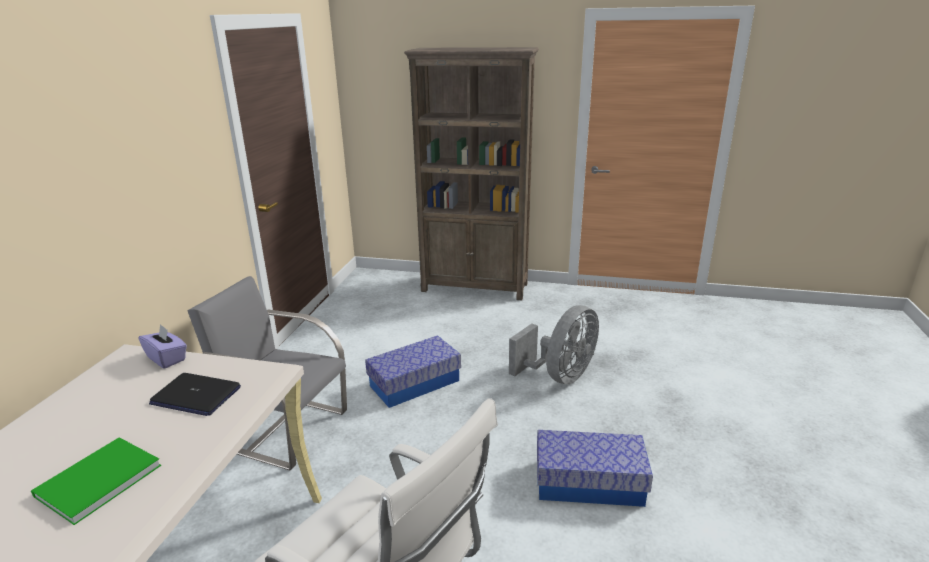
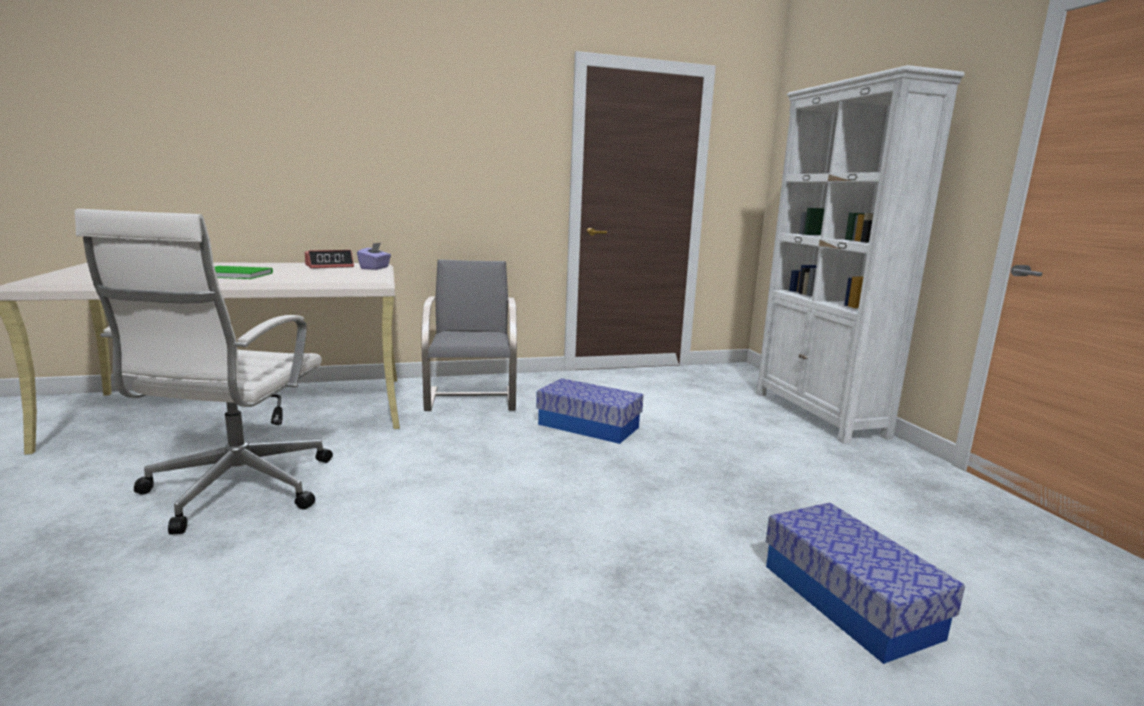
camera: 60 degrees right, 10 degrees down
(105, 390) = (329, 266): none -> alarm clock
(195, 396) = (331, 275): laptop -> none
(475, 287) = (818, 414): brown bookcase -> white bookcase
(560, 376) = (707, 496): grey fan -> none
(589, 482) = (512, 549): storage box -> storage box (849, 600)

